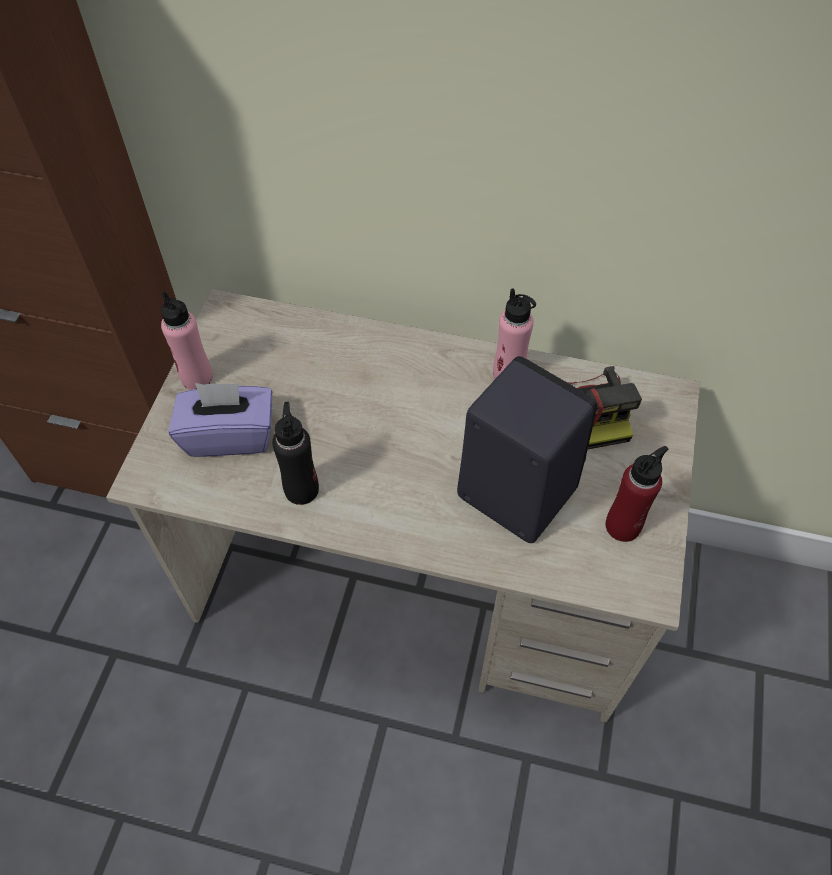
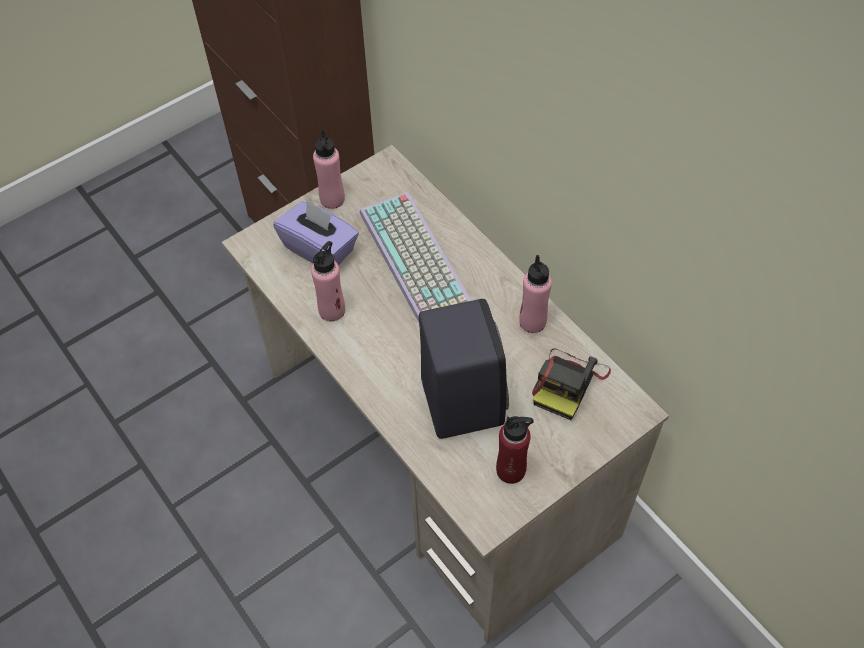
camera: 40 degrees right, 0 degrees up
(301, 489) = (332, 310): black bottle -> pink bottle
(344, 383) = (418, 259): none -> keyboard

